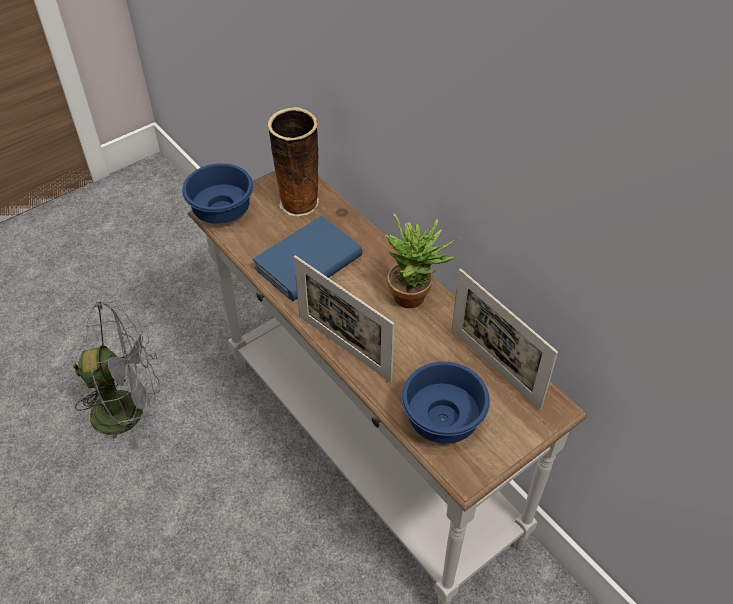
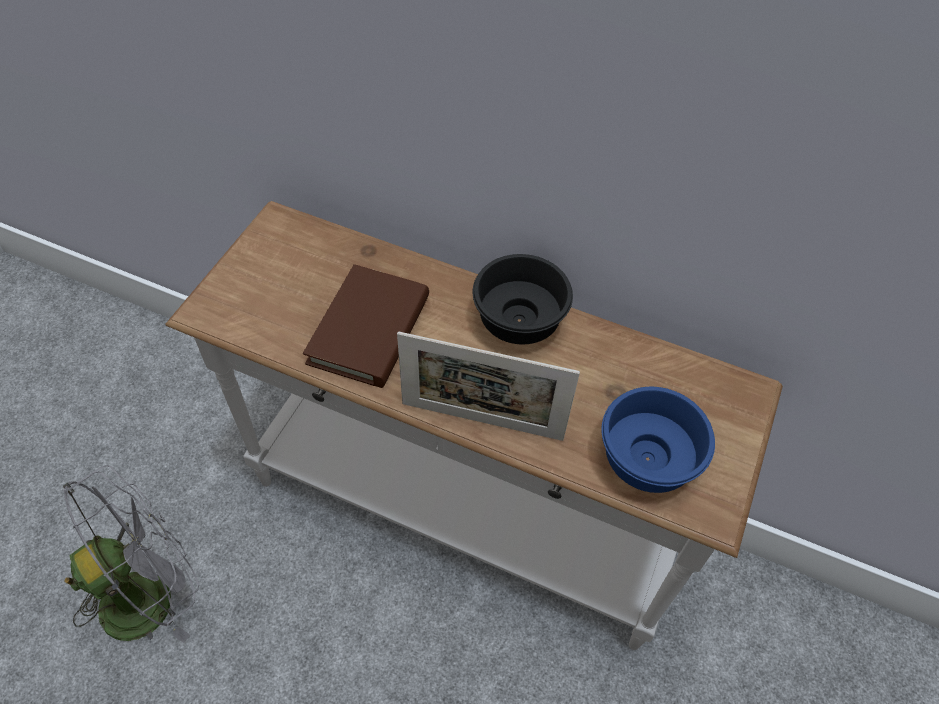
camera: 30 degrees left, 5 degrees up
(224, 211) = (216, 303): blue bowl -> none
(299, 204) = (309, 259): vase -> none
(308, 263) = (369, 330): blue book -> brown book
(416, 296) = (521, 322): potted plant -> black bowl
(494, 367) = (660, 371): picture frame -> none

